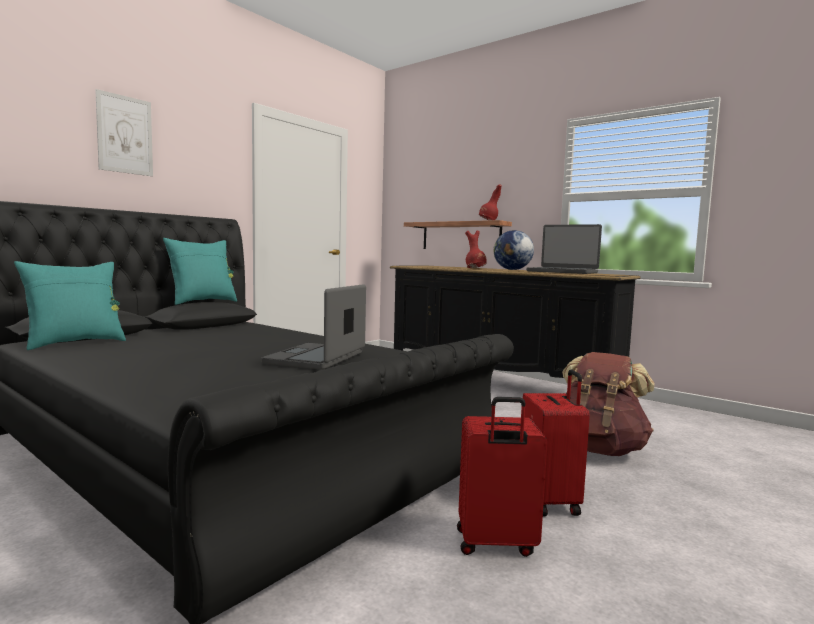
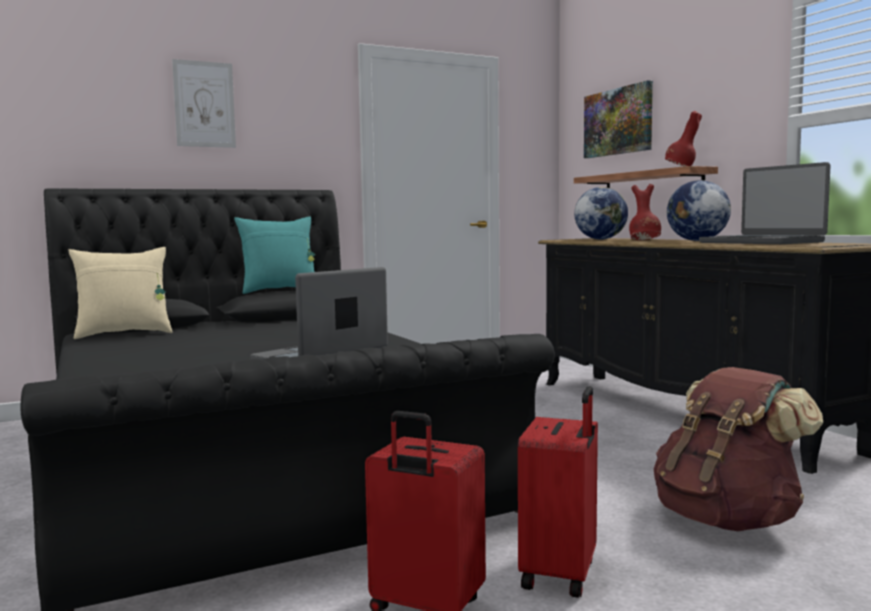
camera: 25 degrees right, 0 degrees up
(75, 344) = (124, 334): turquoise pillow -> beige pillow
(434, 186) = (618, 122): none -> picture
(436, 266) = (600, 239): none -> globe

